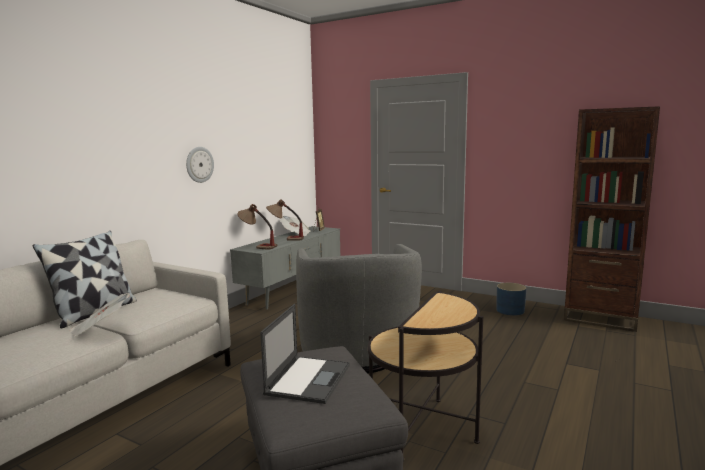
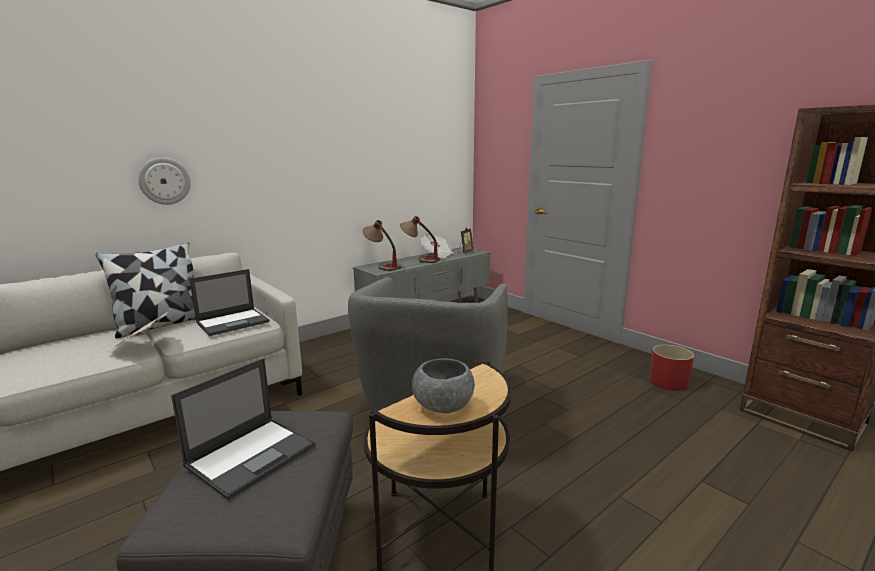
camera: 20 degrees right, 5 degrees up
(170, 301) = (233, 322): none -> laptop
(199, 164) = (317, 175): wall clock -> wall clock (164, 181)
(443, 317) = (443, 406): none -> grey bowl
(510, 310) = (669, 382): blue planter -> red planter

